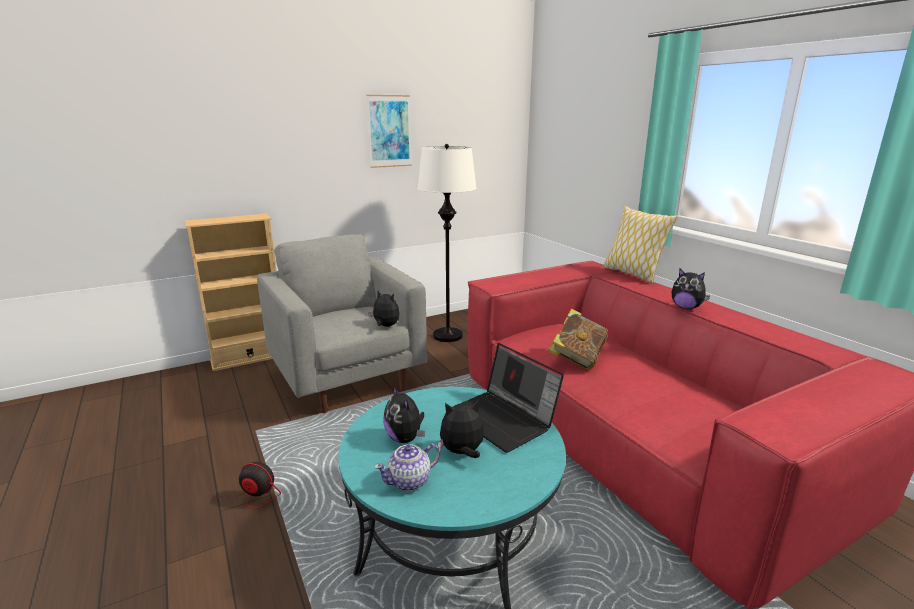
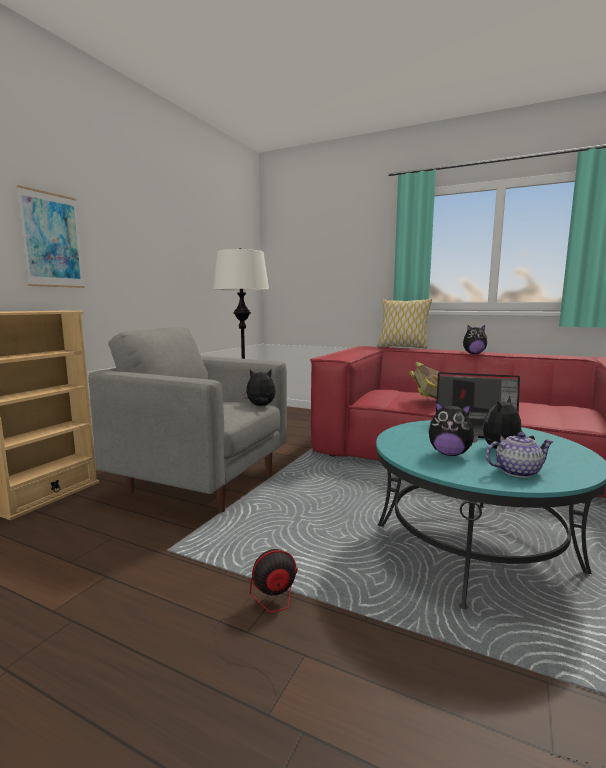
camera: 35 degrees left, 10 degrees down
(389, 131) = (172, 238): picture -> picture (52, 240)
(409, 481) = (516, 472): teapot -> teapot turned 120 degrees counterclockwise

